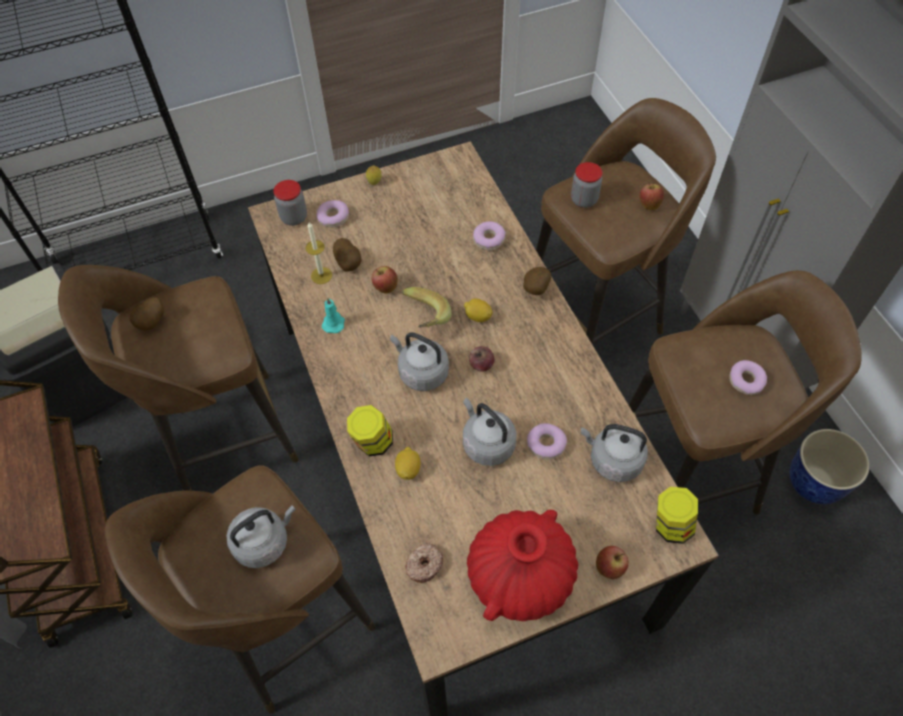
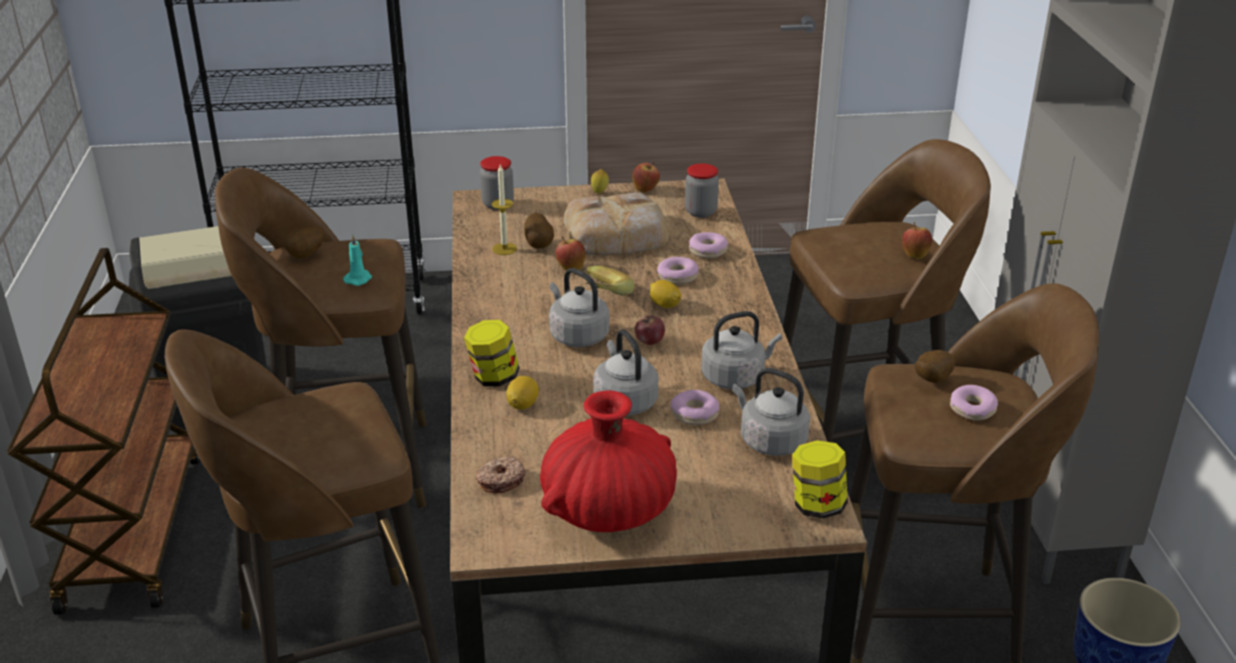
camera: 15 degrees right, 25 degrees down
(264, 542) = (332, 432): grey kettle -> grey kettle (735, 377)
(333, 217) = (540, 210): donut -> donut (677, 276)
(334, 323) = (499, 284): turquoise candle -> turquoise candle (359, 279)
(409, 234) = (618, 234): none -> bread
(534, 289) = (742, 295): potato -> potato (930, 380)
(584, 200) = (837, 240): jar -> jar (701, 212)
(609, 568) = (722, 525): apple -> apple (646, 190)

